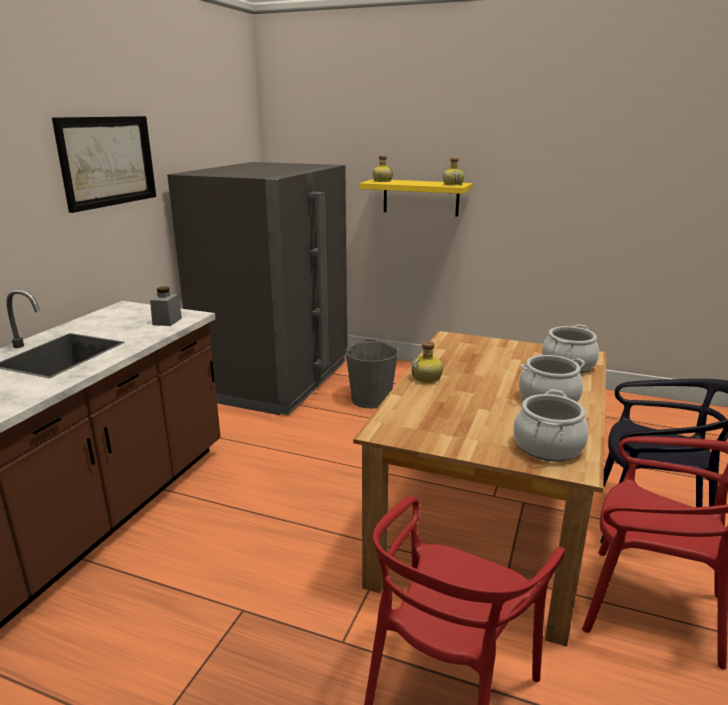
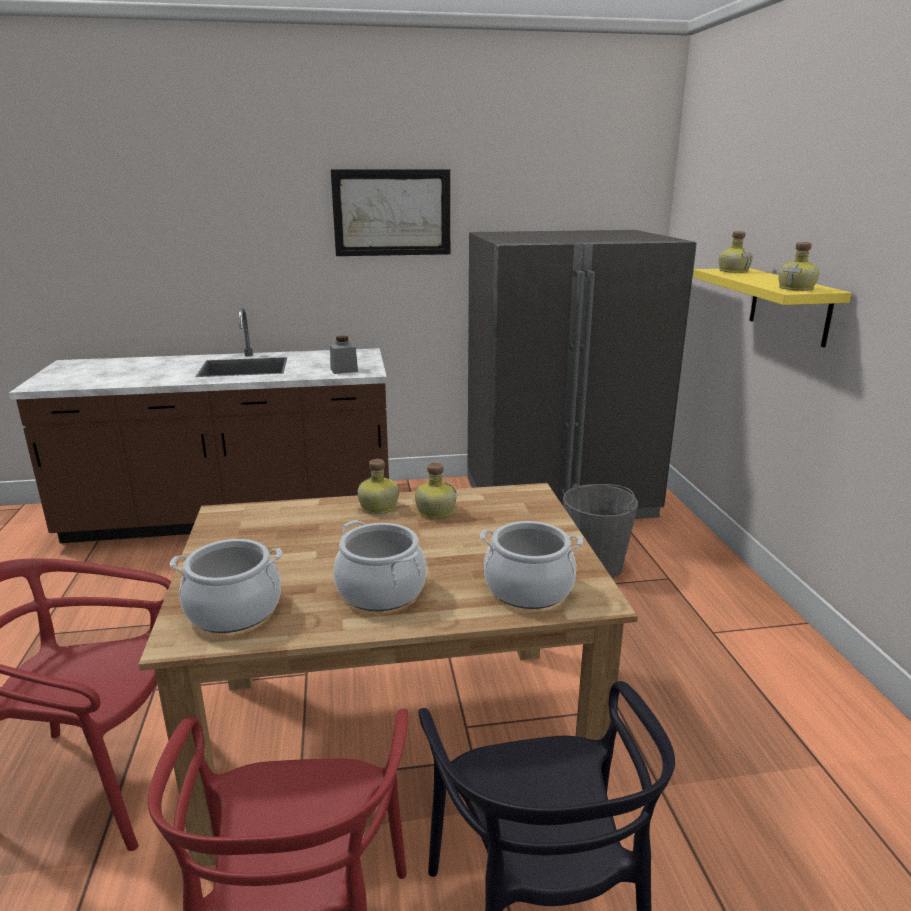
camera: 60 degrees right, 0 degrees up
(450, 365) = (434, 511): none -> bottle

